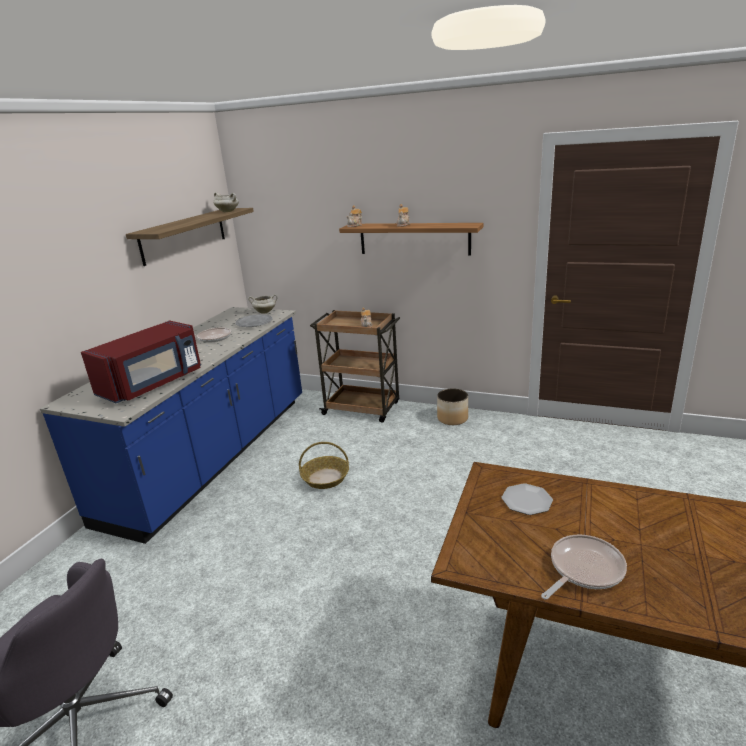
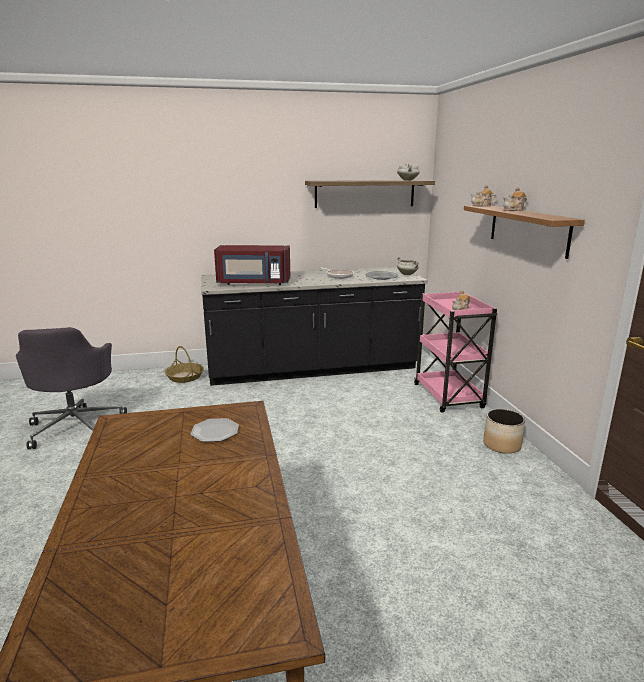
camera: 55 degrees right, 5 degrees down
(214, 455) = (312, 368): blue counter -> black counter
(325, 478) = (333, 416): basket -> basket (185, 377)
(362, 409) = (448, 397): brown cart -> pink cart
(583, 569) = (126, 471): frying pan -> none

